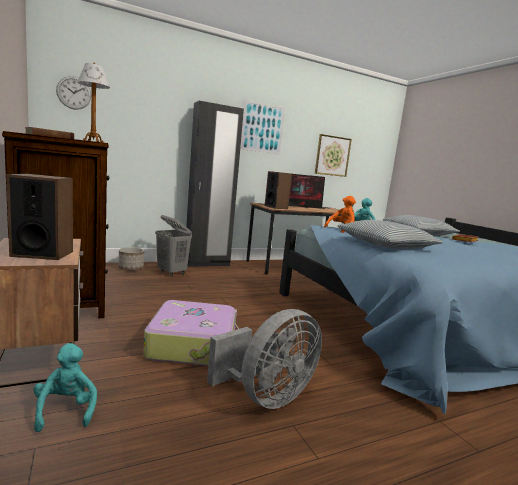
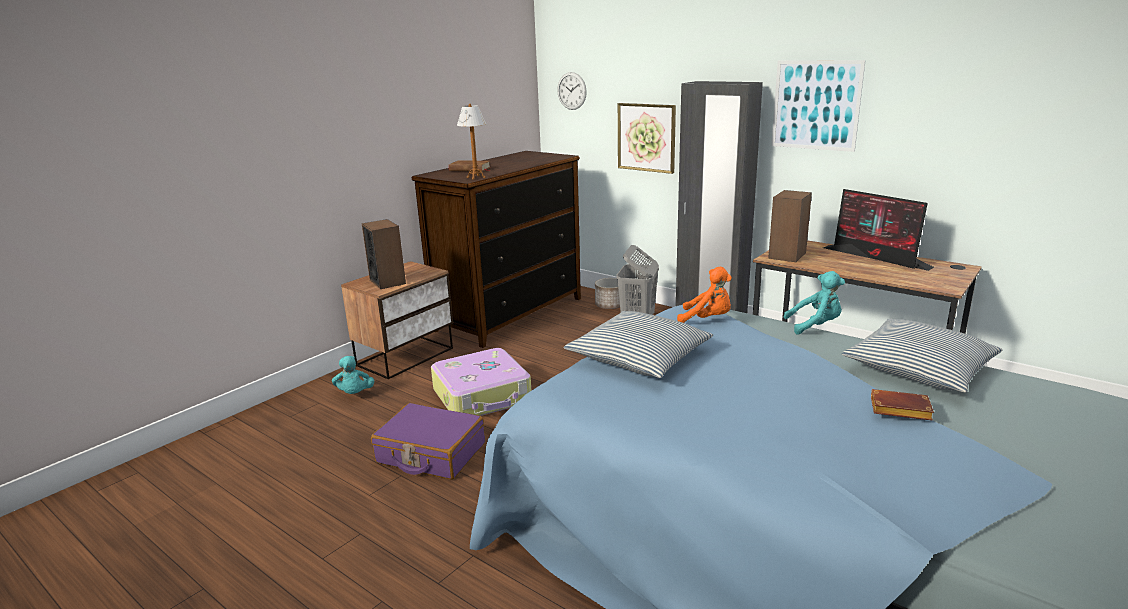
camera: 65 degrees right, 10 degrees up
(66, 410) = (354, 394): turquoise plush toy -> turquoise plush toy turned 120 degrees clockwise
(267, 396) = (430, 453): grey fan -> purple suitcase
(332, 156) = (998, 150): picture -> picture (646, 137)

